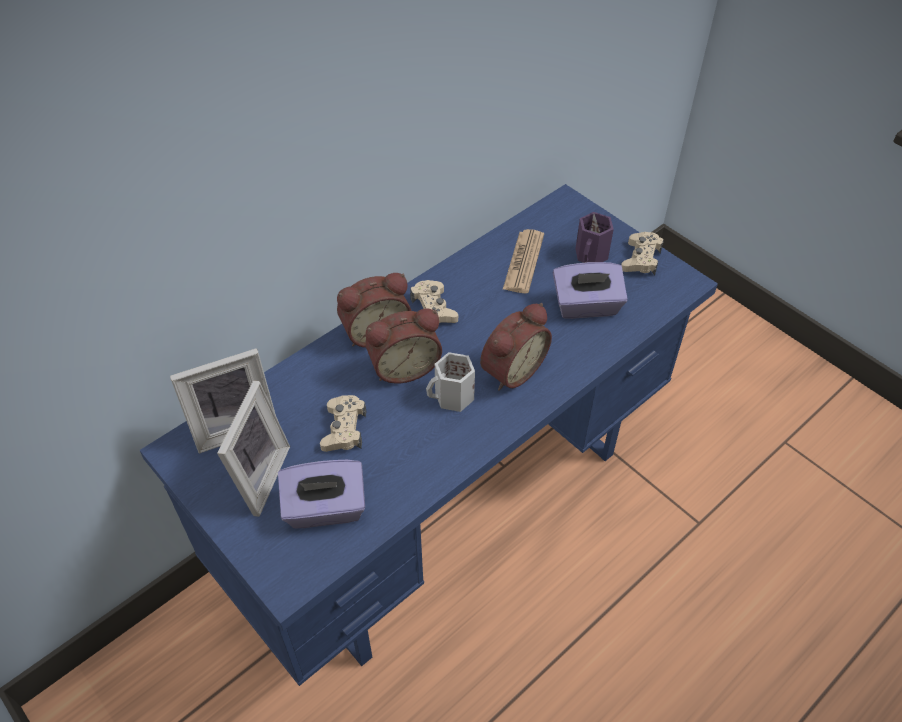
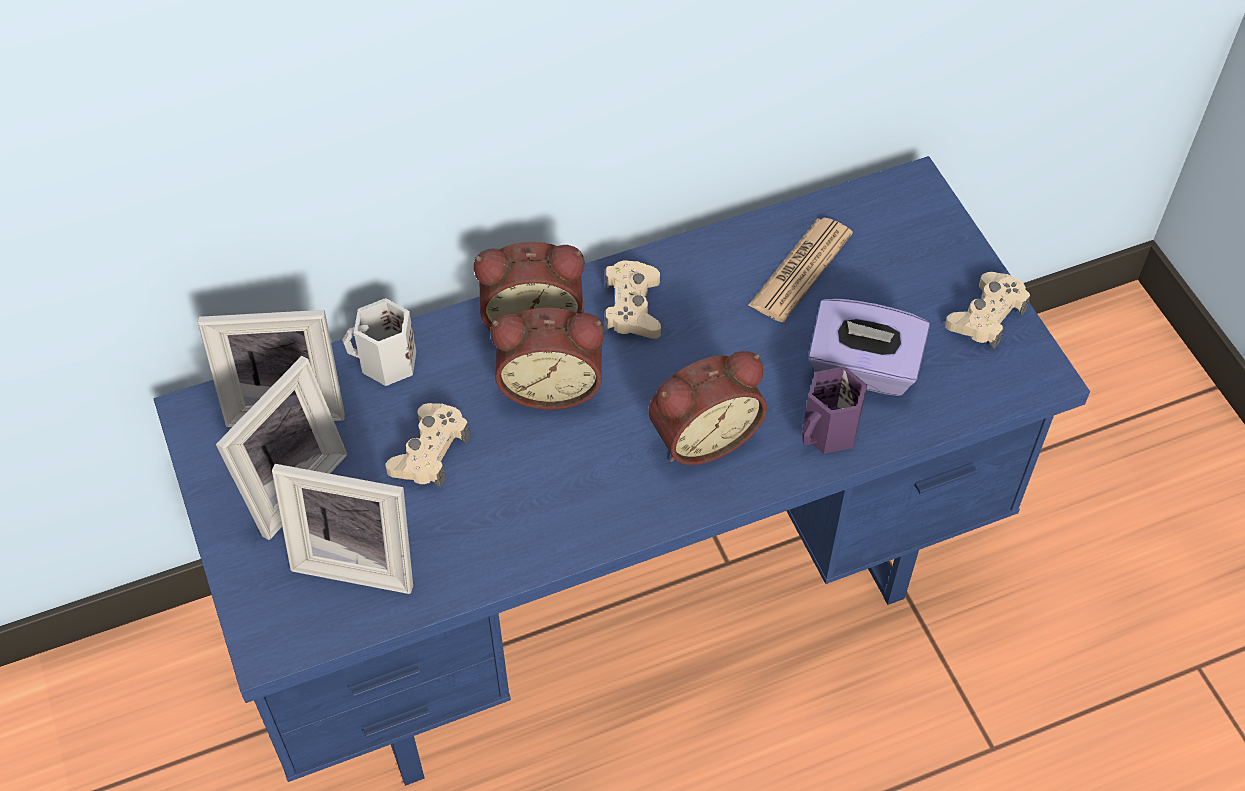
camera: 20 degrees right, 5 degrees up
(325, 509) = (358, 558): purple tissue box -> picture frame
(453, 397) = (600, 452): white mug -> white mug (386, 363)
(592, 255) = (912, 288): purple mug -> purple mug (830, 432)

